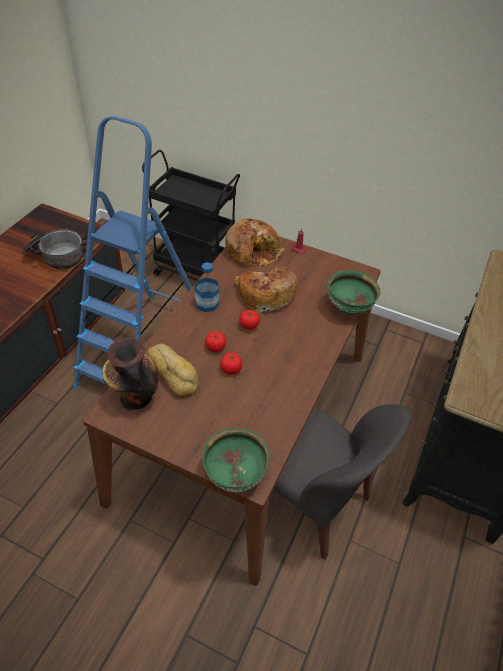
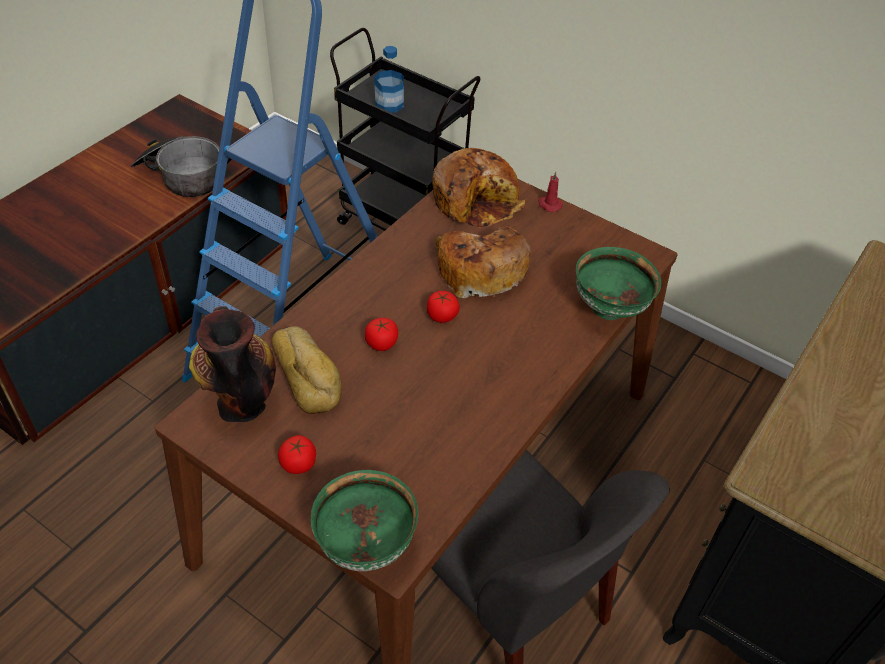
camera: 10 degrees right, 0 degrees up
(207, 303) = (384, 274): bottle -> bottle (389, 104)
(231, 369) = (398, 380): tomato -> tomato (298, 464)

